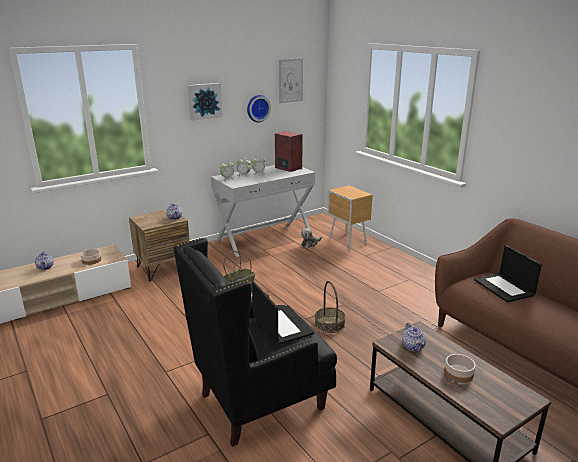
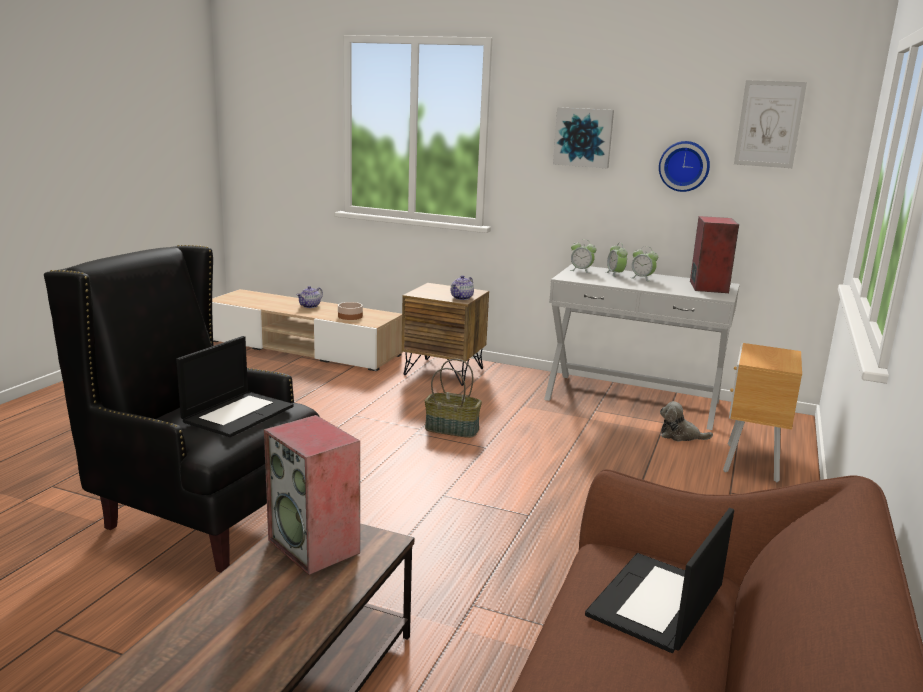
camera: 55 degrees right, 5 degrees down
(329, 324) = (451, 519): basket -> none
(413, 346) = (315, 546): teapot -> speaker
(458, 373) = (258, 608): bowl -> none

